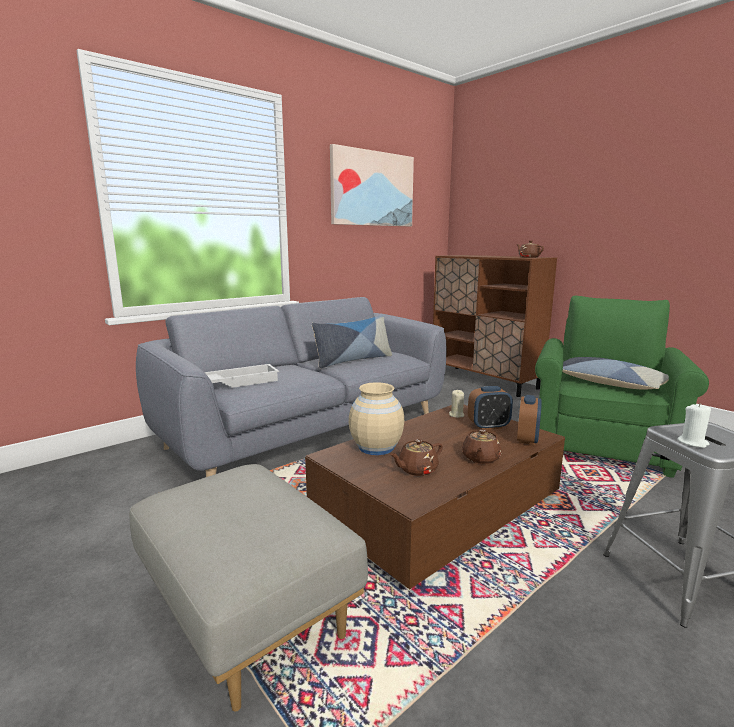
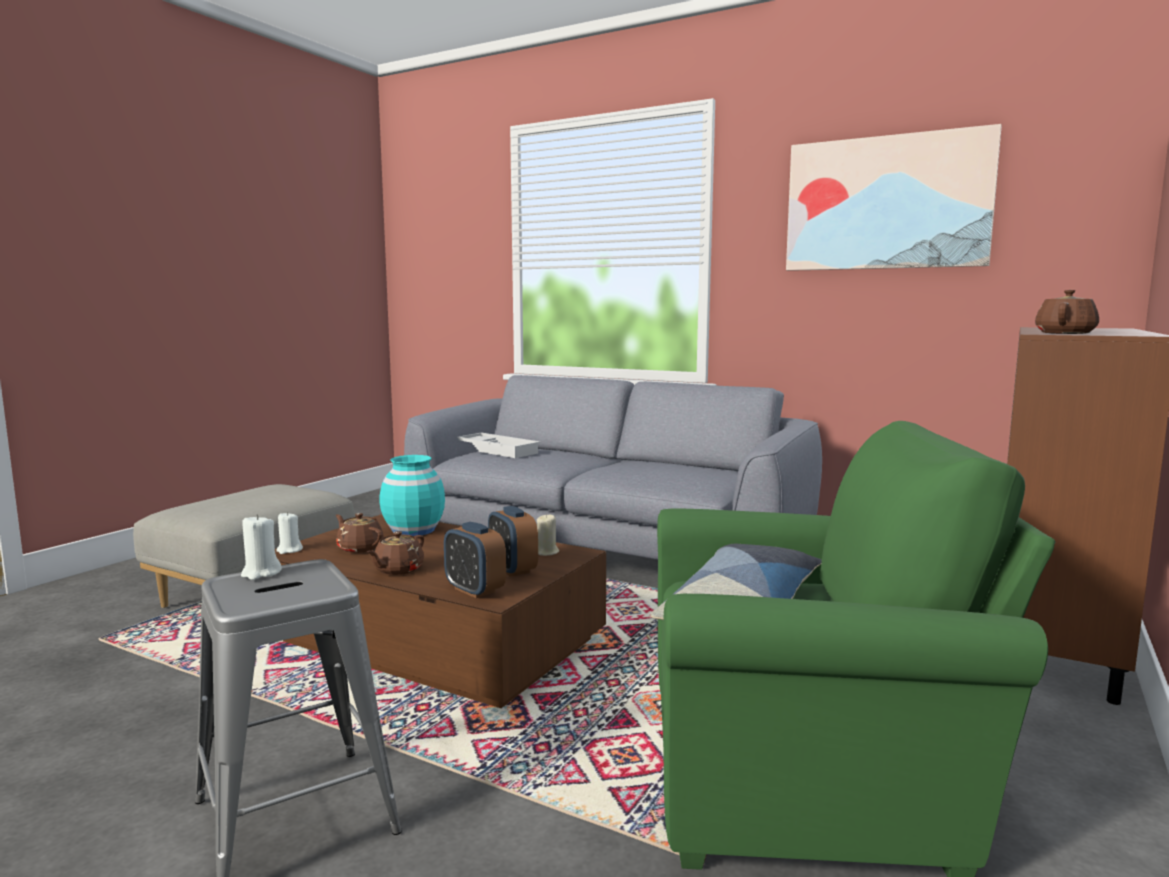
camera: 70 degrees right, 5 degrees down
(353, 360) = (643, 469): pillow -> none
(376, 447) = (413, 530): beige vase -> turquoise vase
(406, 501) = (289, 550): none -> white candle
(480, 458) = (397, 570): brown teapot -> brown teapot turned 60 degrees counterclockwise
(527, 439) = (474, 590): alarm clock -> alarm clock turned 45 degrees clockwise

